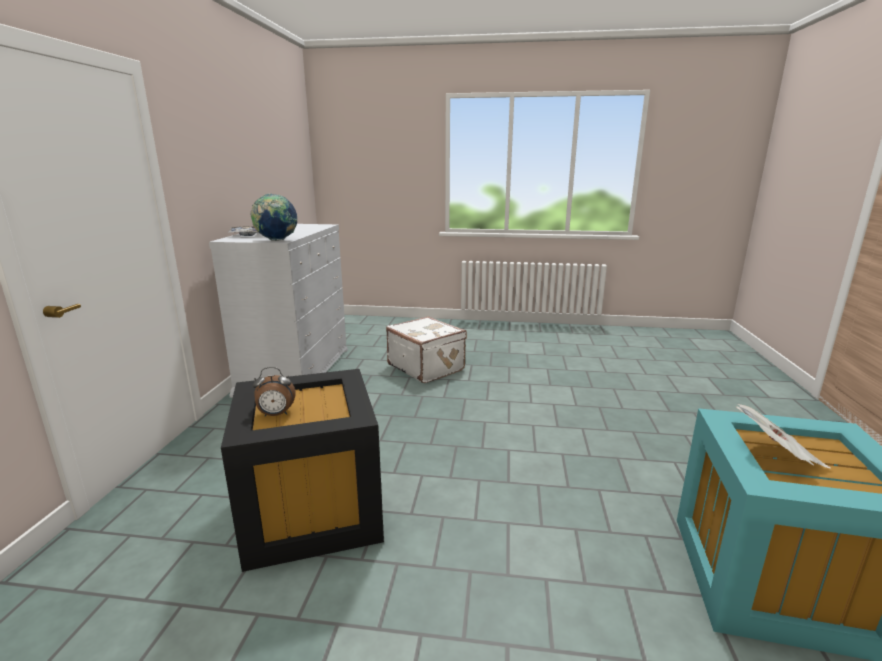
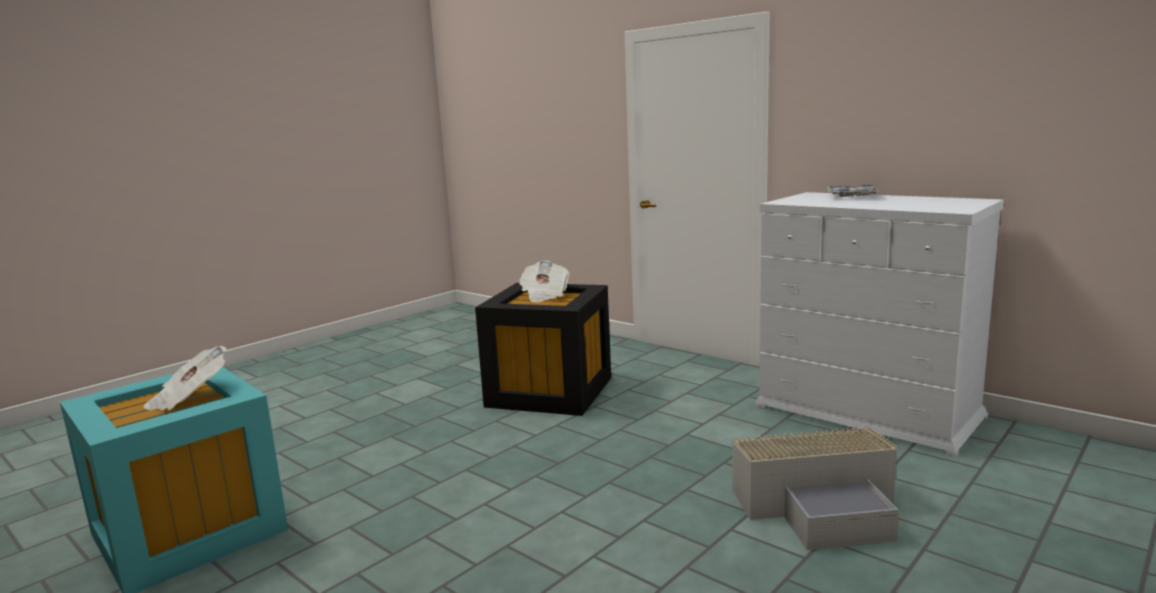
camera: 125 degrees right, 5 degrees down
(276, 240) = (784, 201): globe -> none
(276, 415) = (544, 295): alarm clock -> newspaper
(426, 367) = (820, 507): white suitcase -> grey storage box

